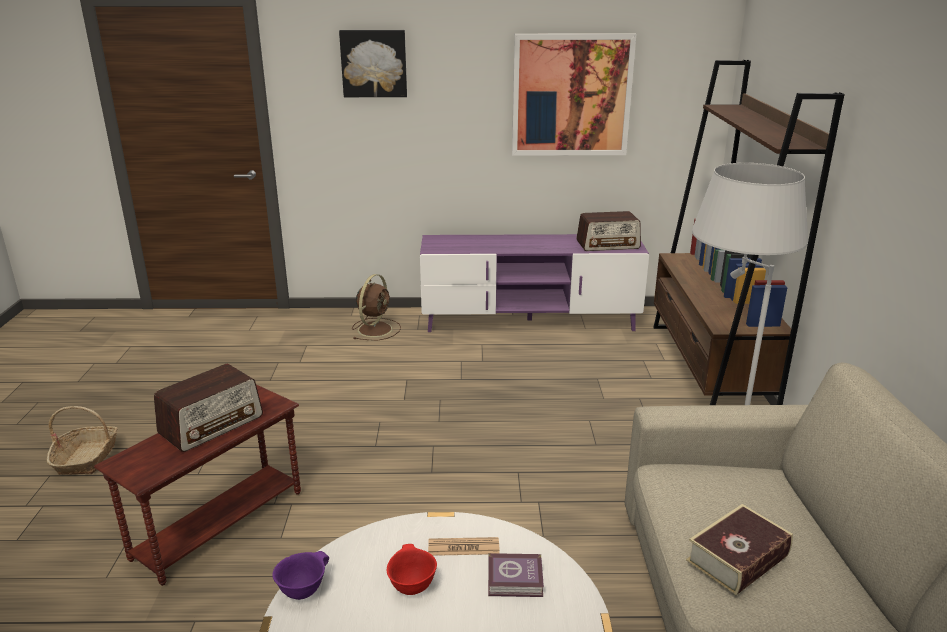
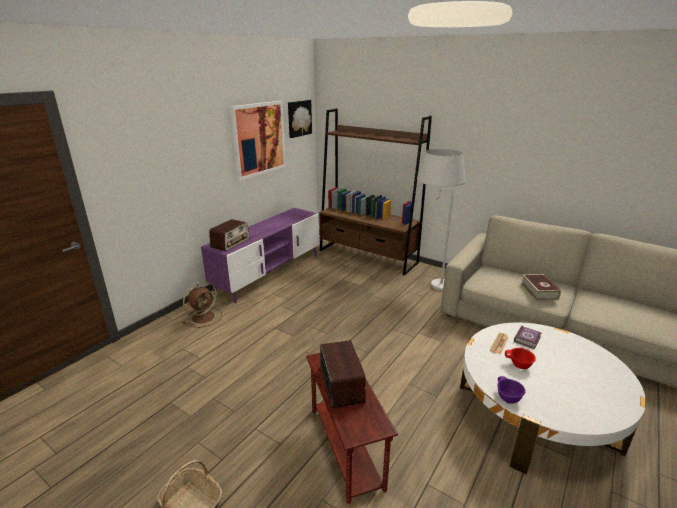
camera: 55 degrees left, 0 degrees up
(374, 63) = (154, 137): picture -> picture (299, 118)
(376, 329) = (204, 317): brown fan -> brown fan turned 75 degrees clockwise
(608, 245) = (295, 216): radio -> radio (230, 243)

